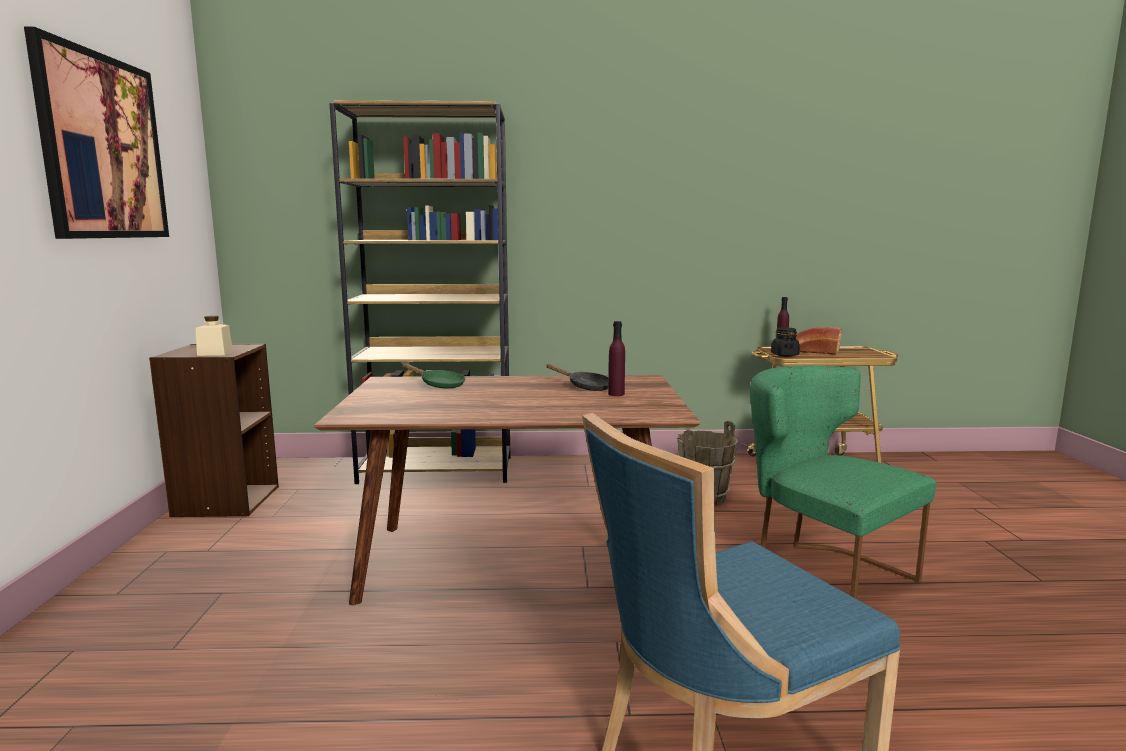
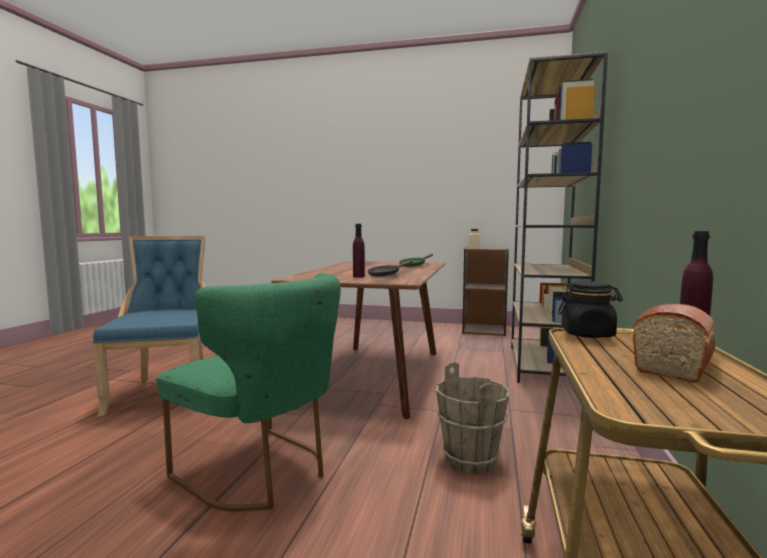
camera: 105 degrees right, 5 degrees down
(103, 147) = (462, 152): picture -> none
(822, 574) = (262, 473): green chair -> green chair turned 60 degrees clockwise

